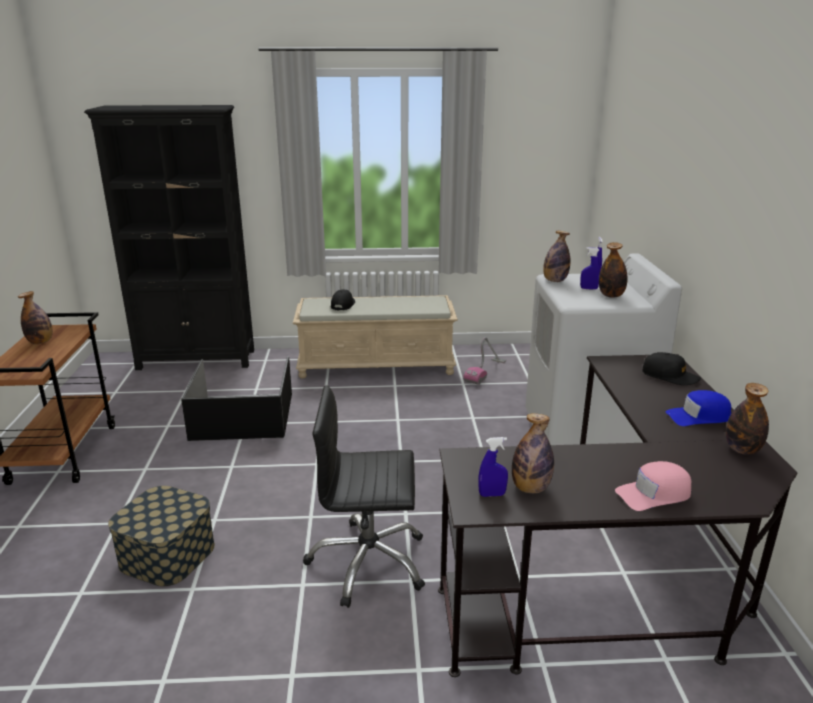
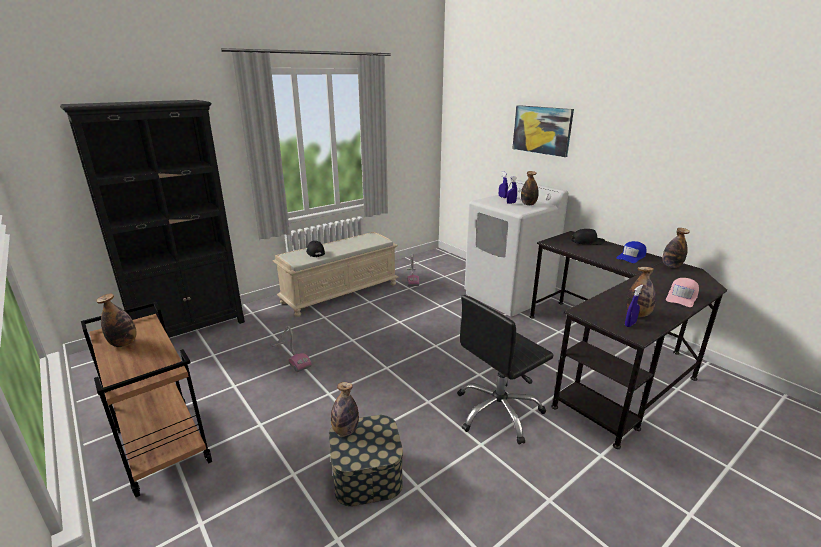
camera: 35 degrees left, 0 degrees up
(244, 416) = (290, 356): black storage box -> vacuum cleaner
(555, 281) = (487, 202): bottle -> bottle (345, 431)
(675, 179) = (542, 130): none -> picture

